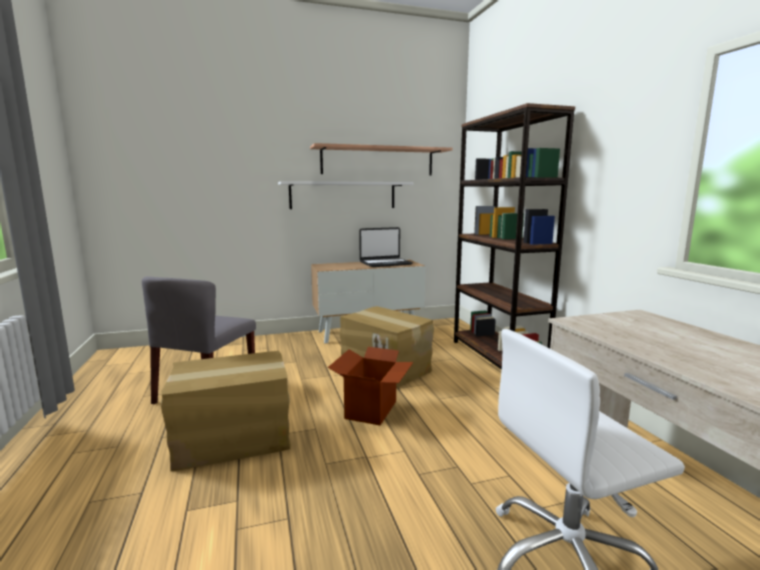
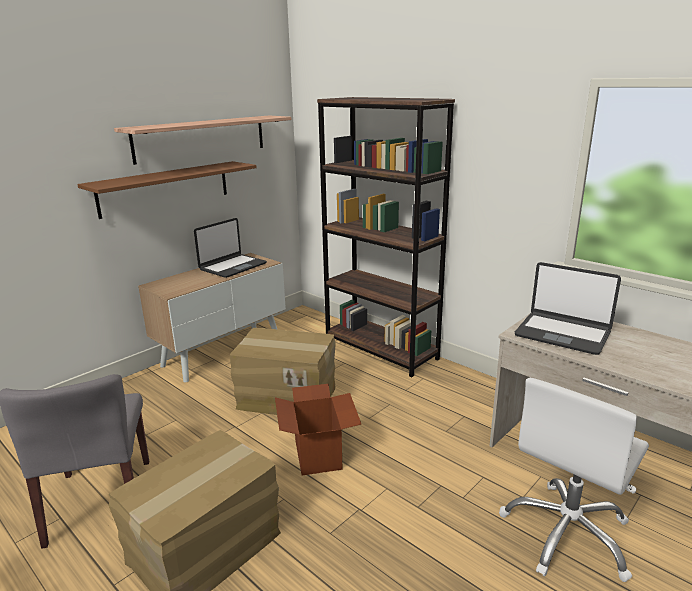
camera: 30 degrees left, 10 degrees up
(343, 195) = (165, 188): white shelf -> brown shelf
(629, 329) = (562, 334): none -> laptop

